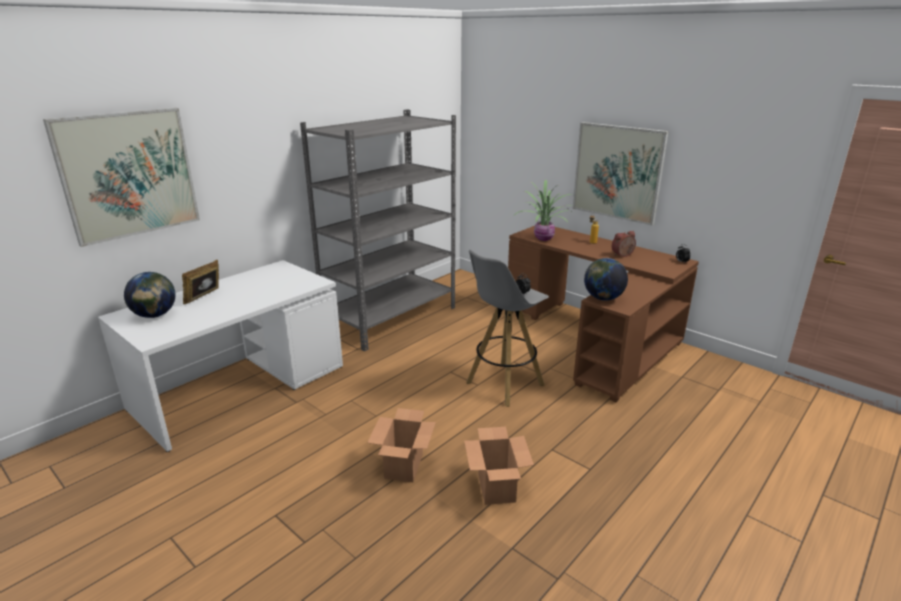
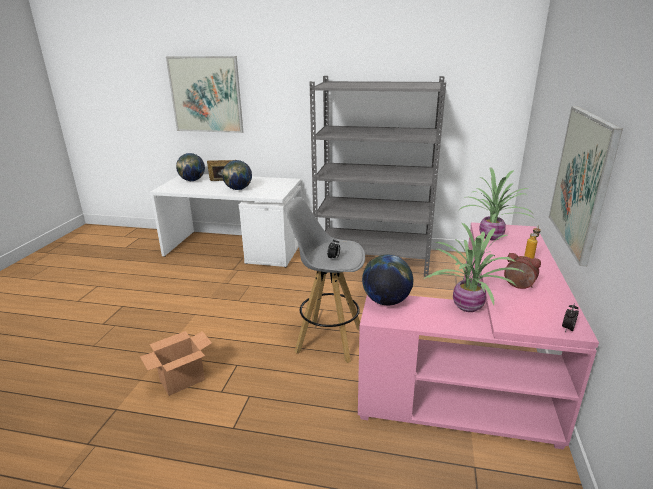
camera: 60 degrees right, 0 degrees up
(255, 295) = (238, 189): none -> globe
(404, 466) = (187, 331): cardboard box -> none
(596, 338) = (481, 372): brown desk -> pink desk
(631, 279) = (467, 308): none -> potted plant

